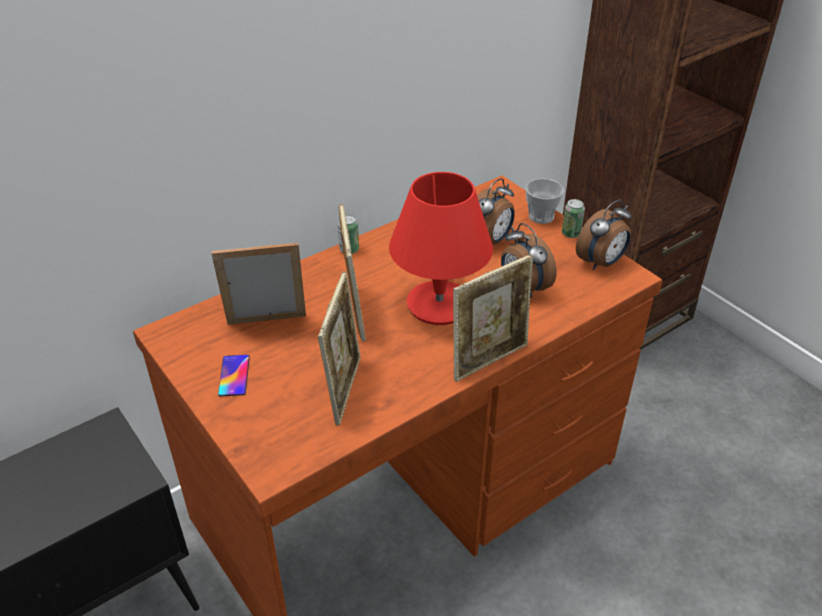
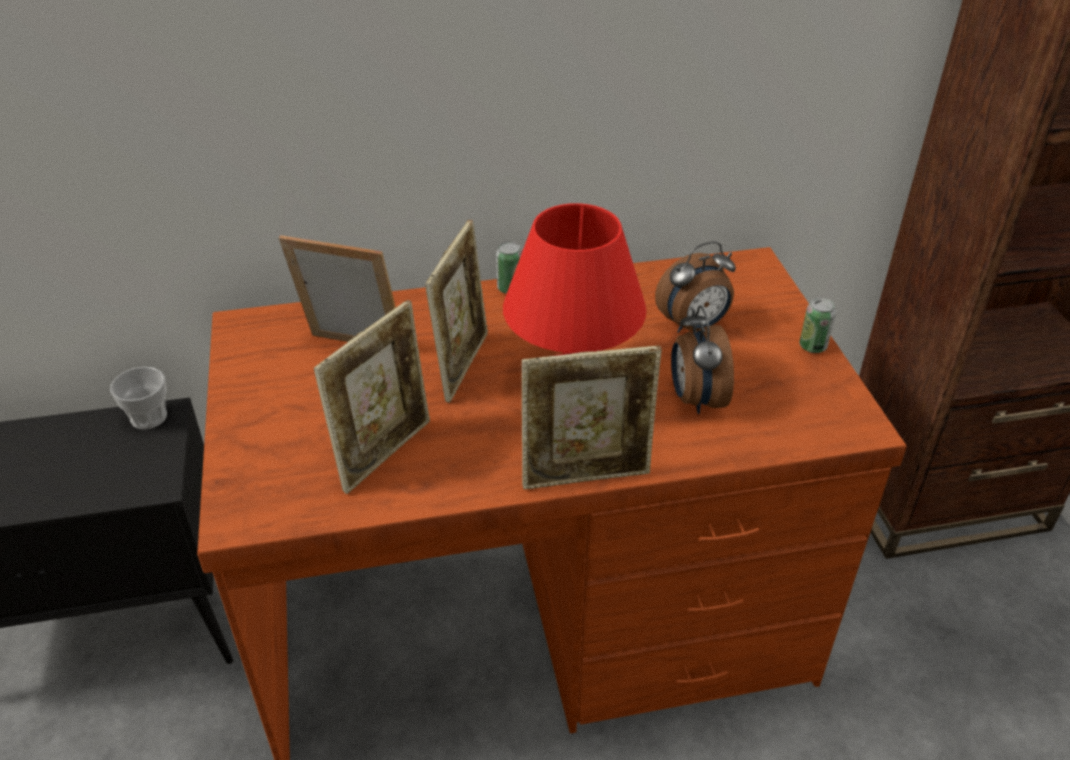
camera: 25 degrees right, 0 degrees up
(234, 375) = (277, 396): phone -> none
(541, 216) = (786, 313): cup -> cup (149, 417)
(601, 263) = (830, 397): alarm clock -> none

